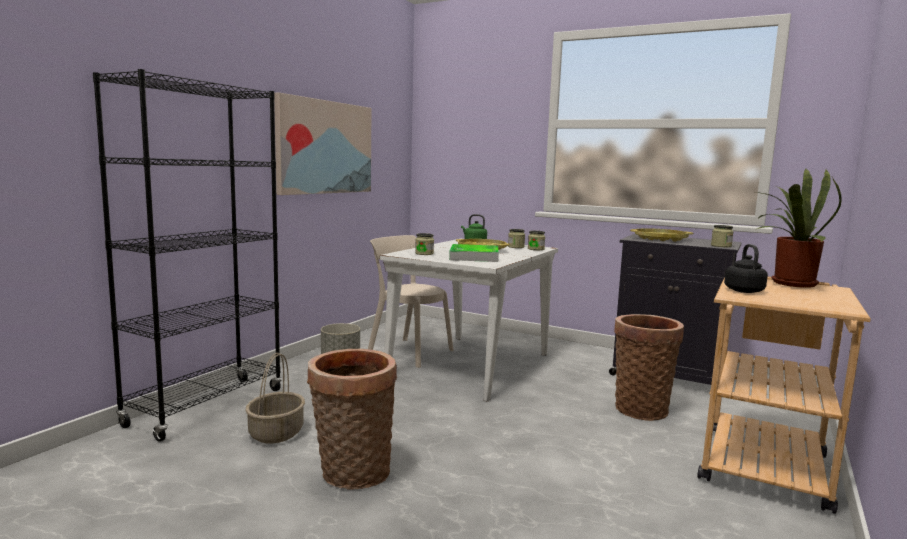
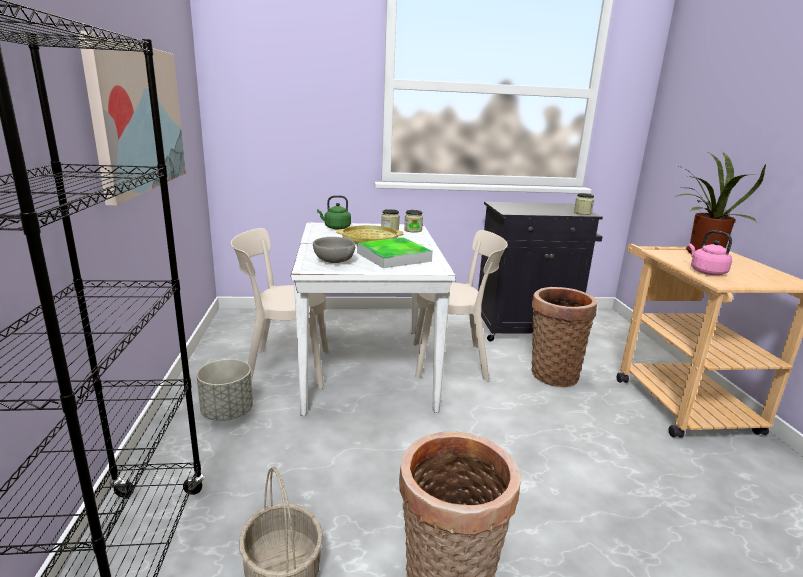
camera: 35 degrees left, 10 degrees up
(424, 253) = (334, 261): jar -> grey bowl
(551, 378) = (453, 361): none -> beige chair
(660, 239) = (524, 208): yellow tray -> none
(743, 290) = (706, 272): black kettle -> pink kettle

